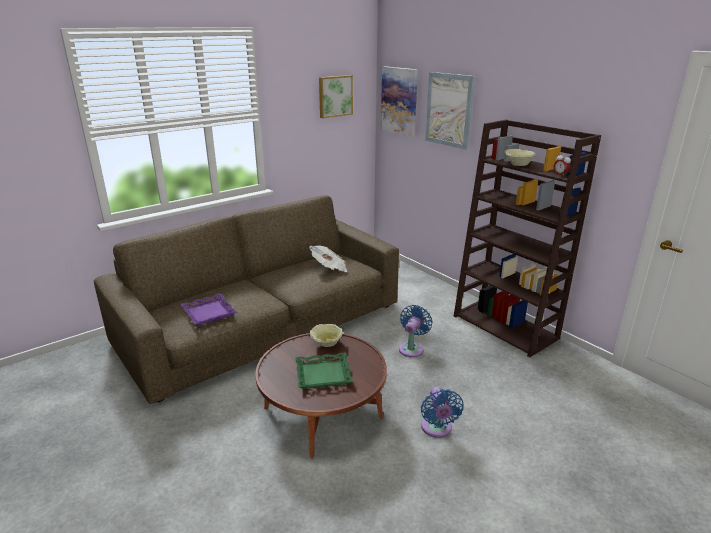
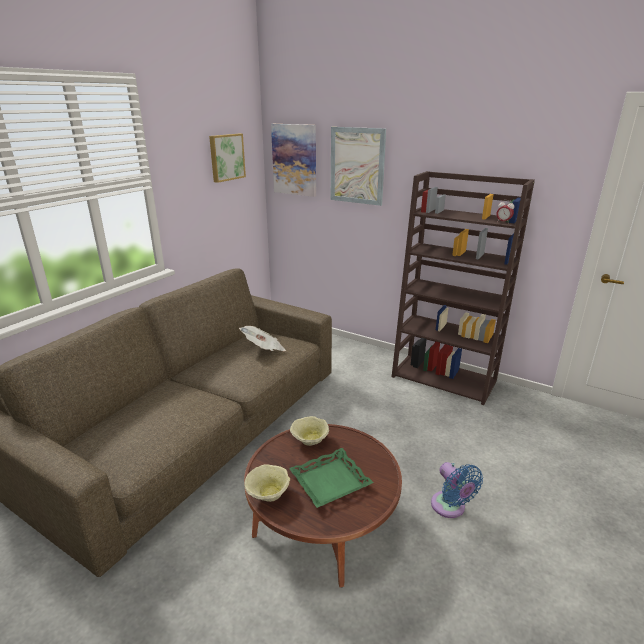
camera: 20 degrees left, 0 degrees up
(209, 313) = (151, 434): purple tray -> none
(412, 348) = (372, 420): blue fan -> none
(518, 164) = (453, 215): beige bowl -> beige bowl (268, 493)

